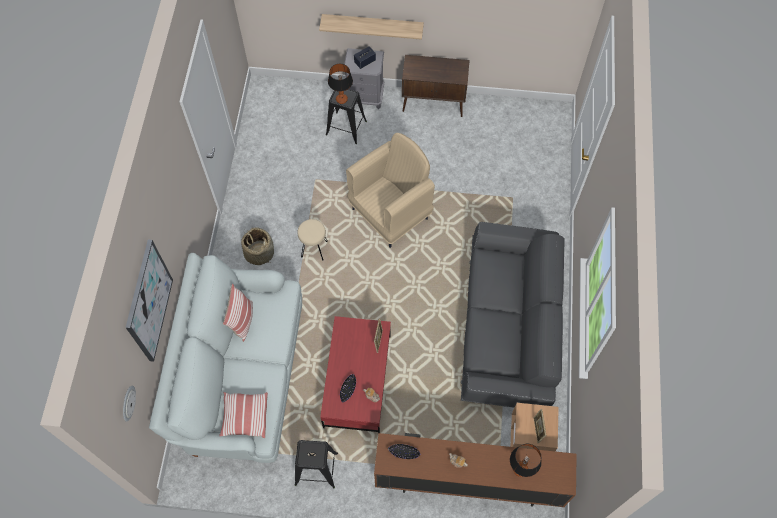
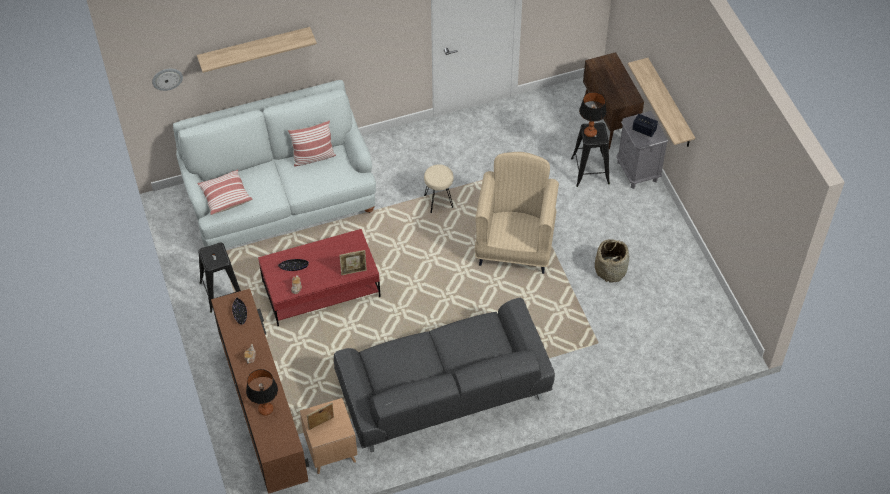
camera: 65 degrees right, 10 degrees down
(148, 301) = (255, 49): picture -> shelf
(259, 253) = (410, 162): basket -> basket (610, 270)
(391, 213) = (515, 245): beige armchair -> beige armchair turned 105 degrees counterclockwise
(434, 103) = (669, 231): brown cabinet -> brown cabinet (609, 122)

